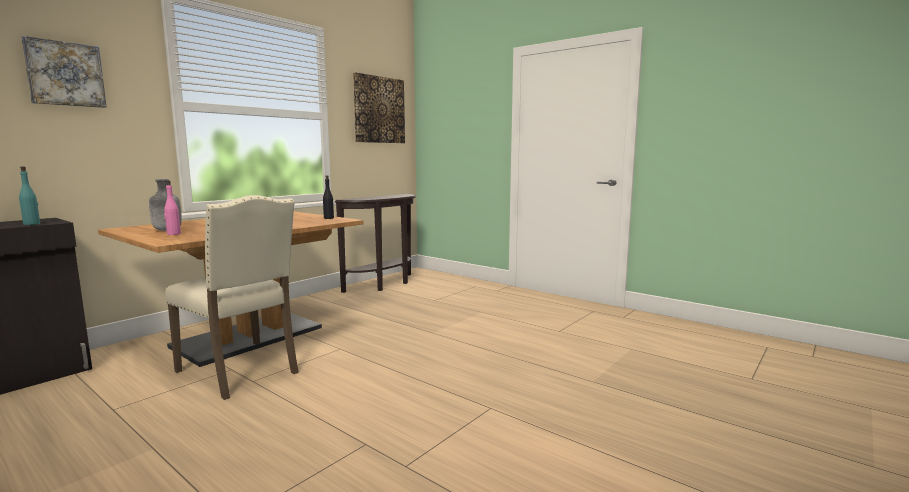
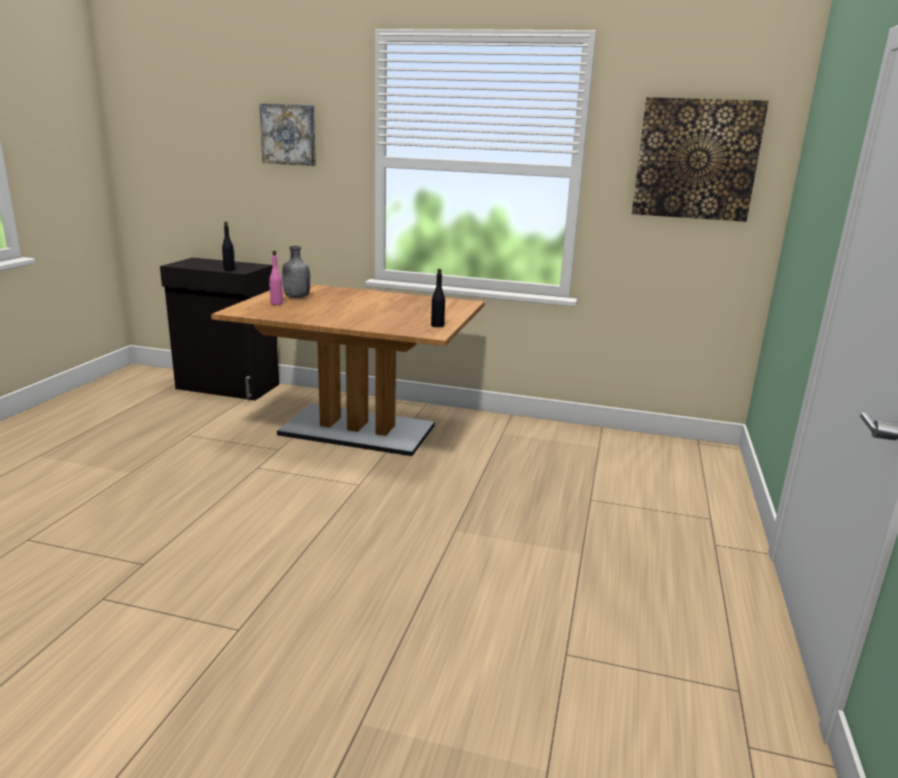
camera: 65 degrees right, 10 degrees up
(32, 224) = (229, 269): turquoise bottle -> black bottle
(241, 371) = (275, 455): beige chair -> none
(385, 284) = (614, 446): brown console table -> none

